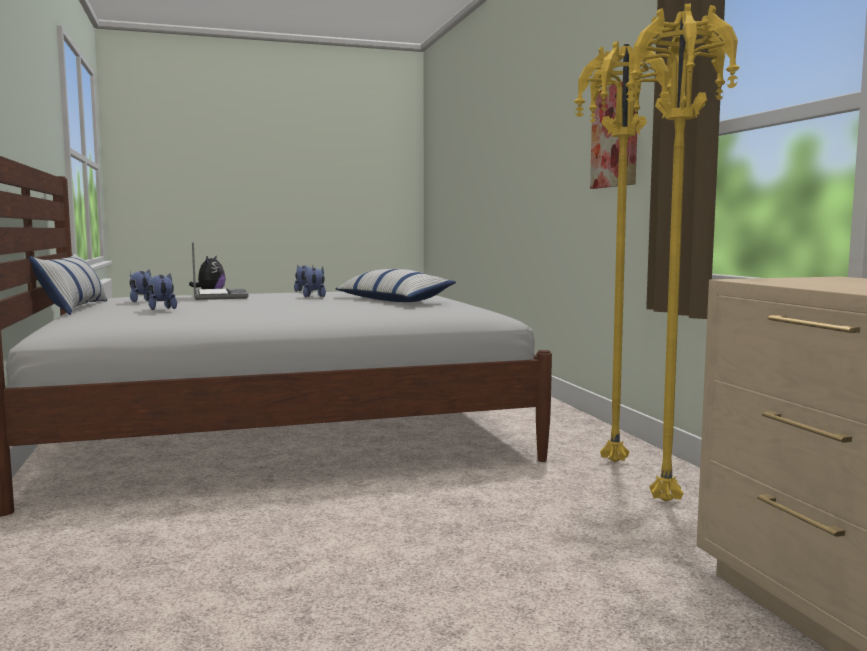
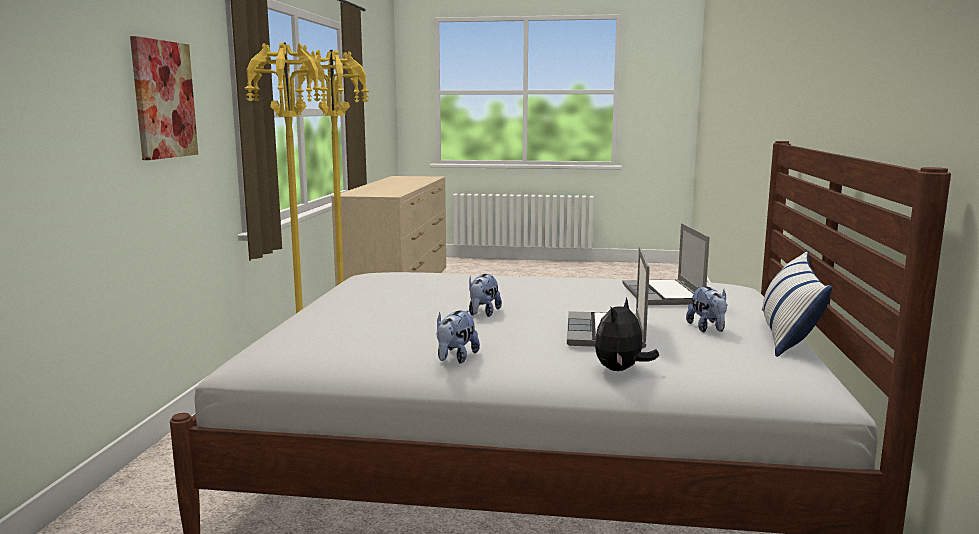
camera: 155 degrees left, 5 degrees up
(161, 309) = (664, 295): plush toy -> laptop
(393, 300) = (413, 293): pillow -> none

